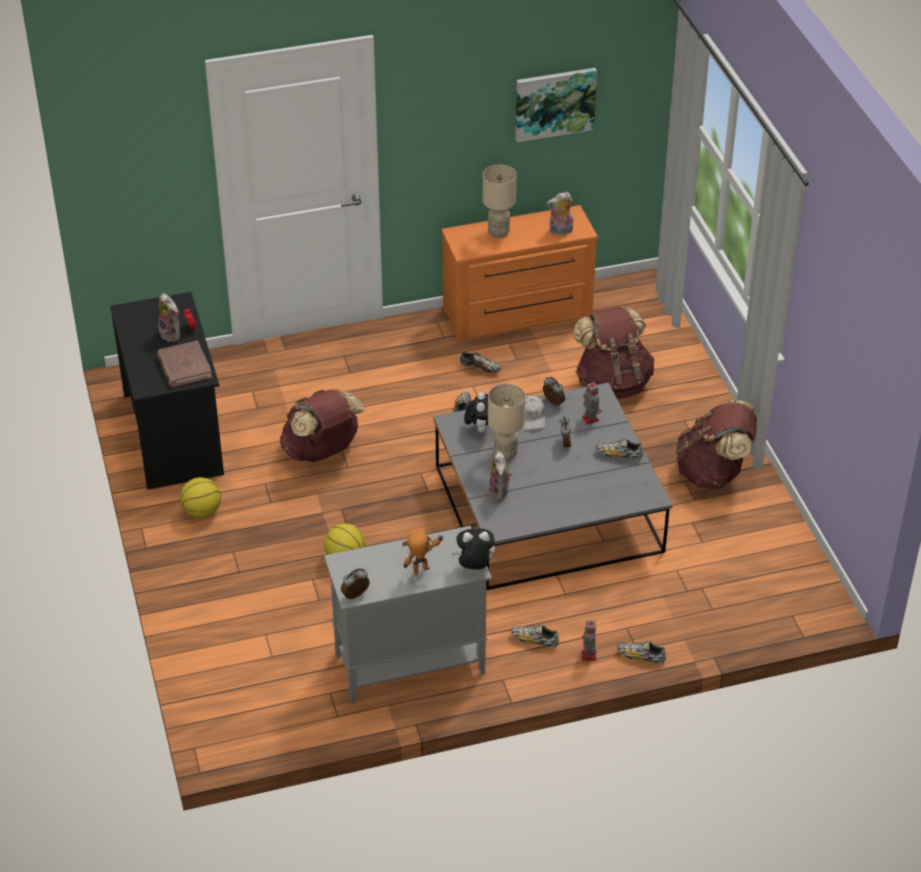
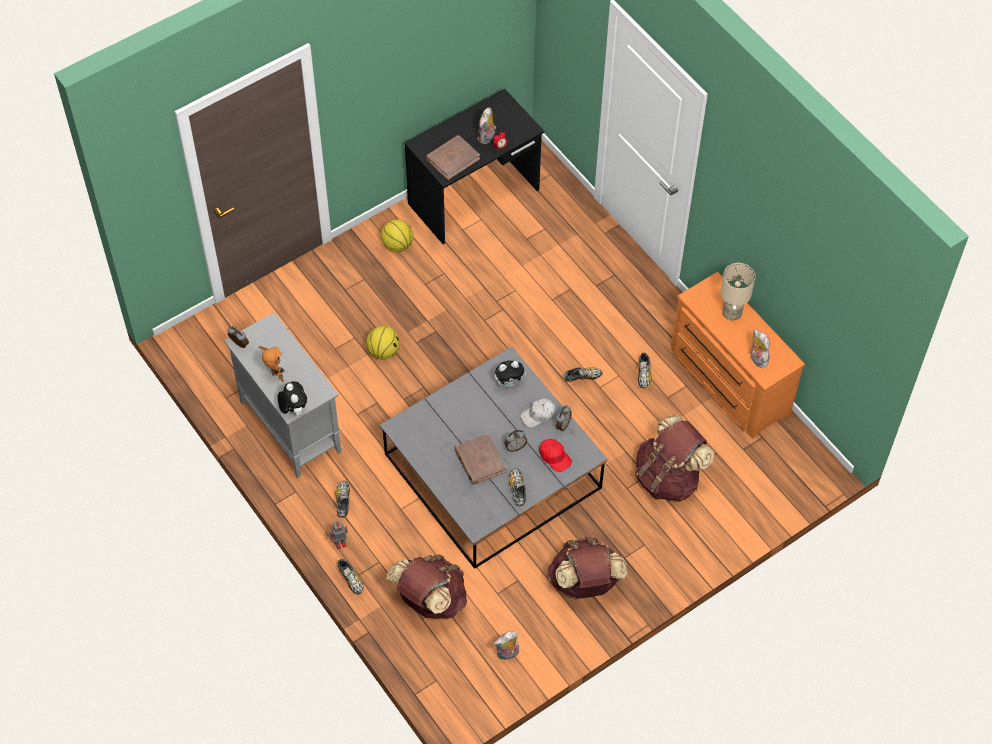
camera: 70 degrees right, 15 degrees up
(322, 452) = (494, 298): brown backpack -> brown backpack (430, 600)
(500, 493) = (439, 418): plush toy -> plush toy (507, 654)
(505, 453) = (486, 408): beige table lamp -> none
(554, 103) = (806, 274): picture -> none
(570, 474) = (480, 460): none -> brown book
(590, 418) = (554, 457): toy robot -> red cap
(640, 657) = (351, 579): shoe -> shoe turned 150 degrees clockwise

